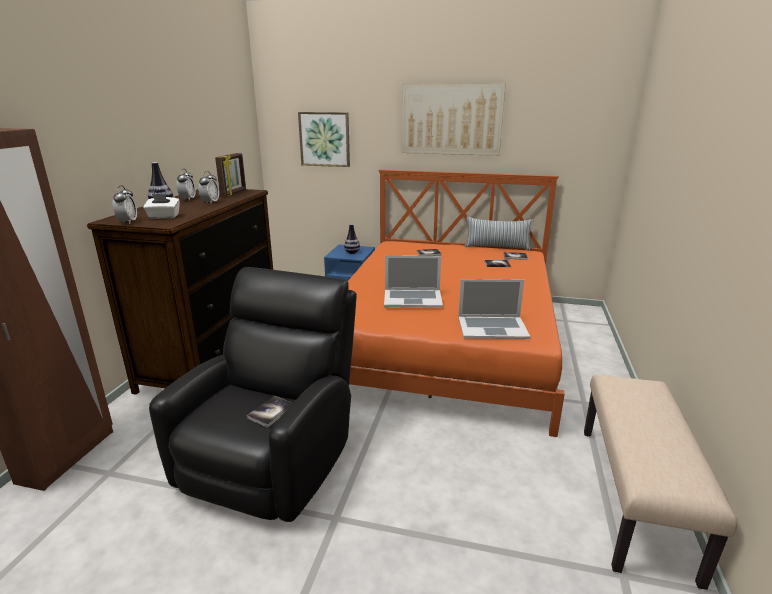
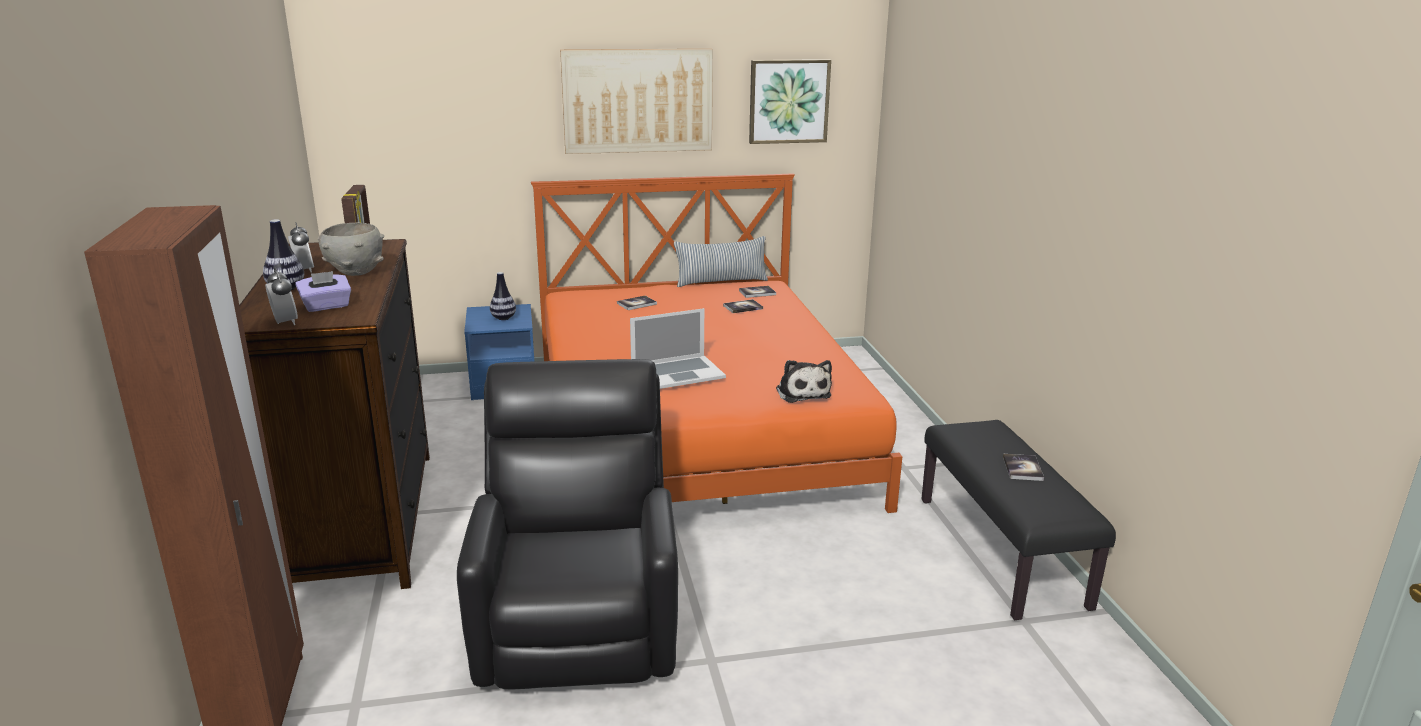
camera: 25 degrees left, 0 degrees up
(163, 217) = (326, 306): white tissue box -> purple tissue box
(210, 202) = (355, 272): alarm clock -> grey bowl
(271, 412) = (607, 548): book -> book (1022, 468)
(324, 139) = (432, 138): picture -> picture (788, 101)
(492, 327) = (802, 392): laptop -> plush toy
(635, 498) = (1002, 551): beige bench -> black bench

